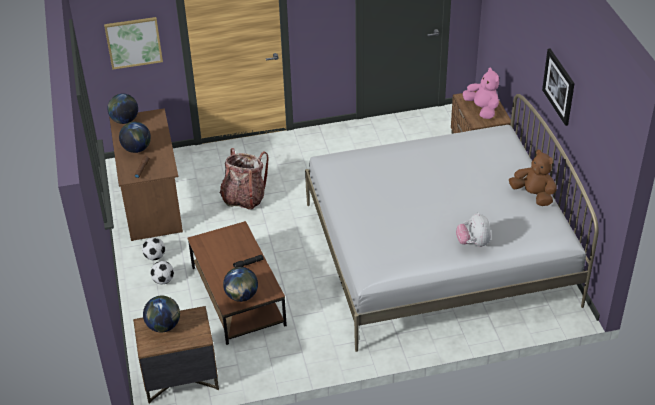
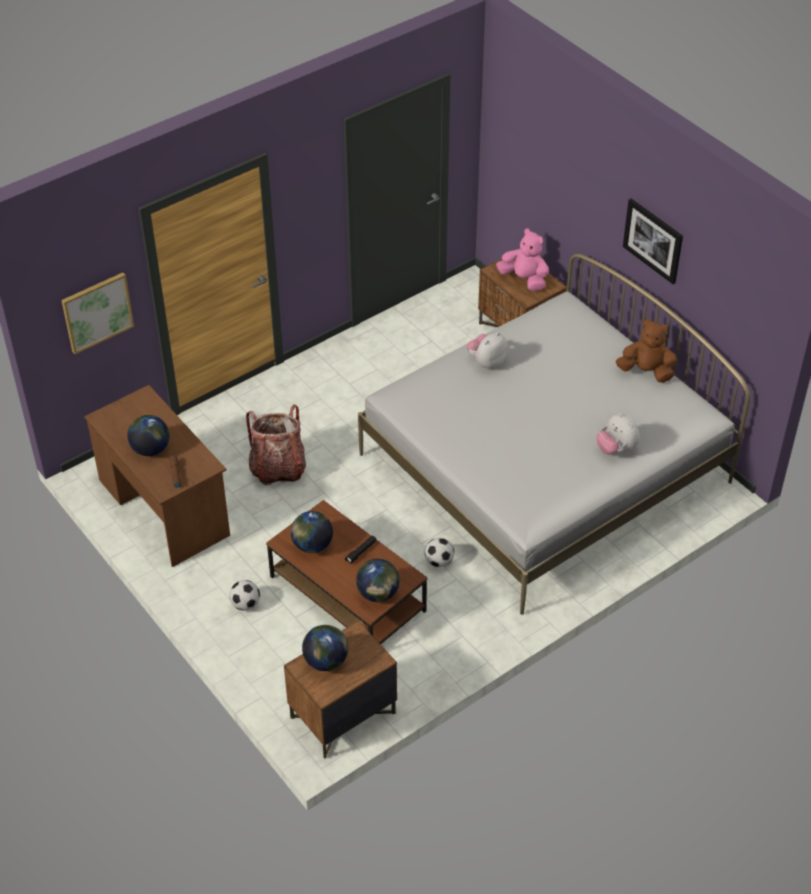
camera: 25 degrees left, 5 degrees up
(124, 120) = (108, 415): globe -> globe (312, 545)
(155, 257) = (215, 578): football -> football (439, 561)
(412, 156) = (487, 362): none -> plush toy

